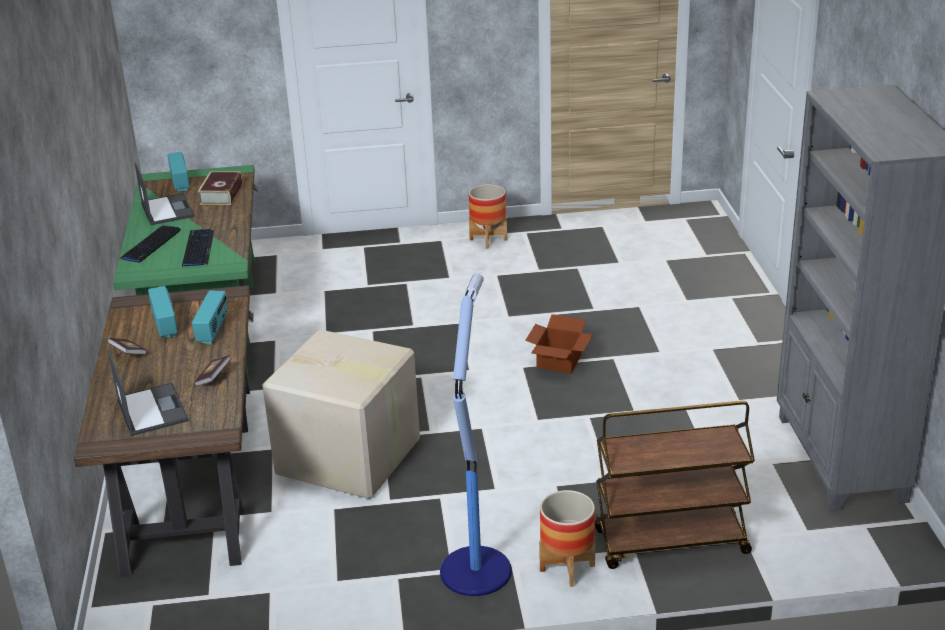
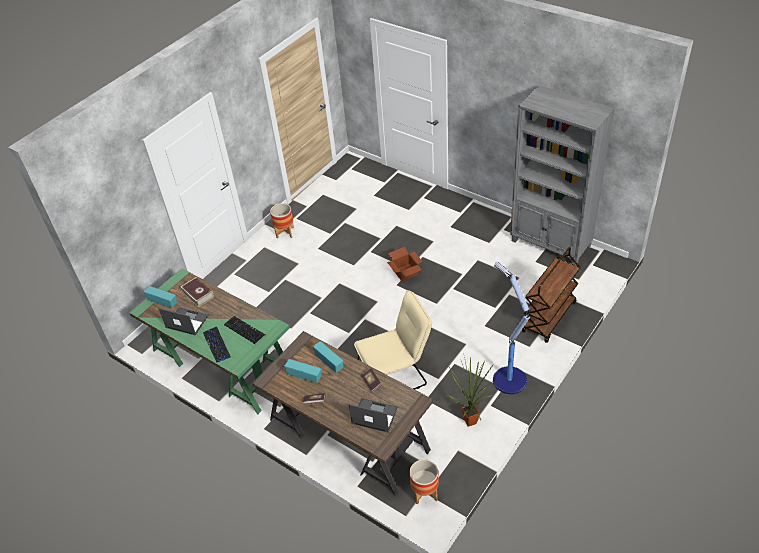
camera: 45 degrees left, 15 degrees up
(344, 572) = (469, 419): none -> potted plant
(349, 458) = (396, 375): cardboard box -> beige chair
(567, 568) = (534, 354): planter -> planter (425, 493)

